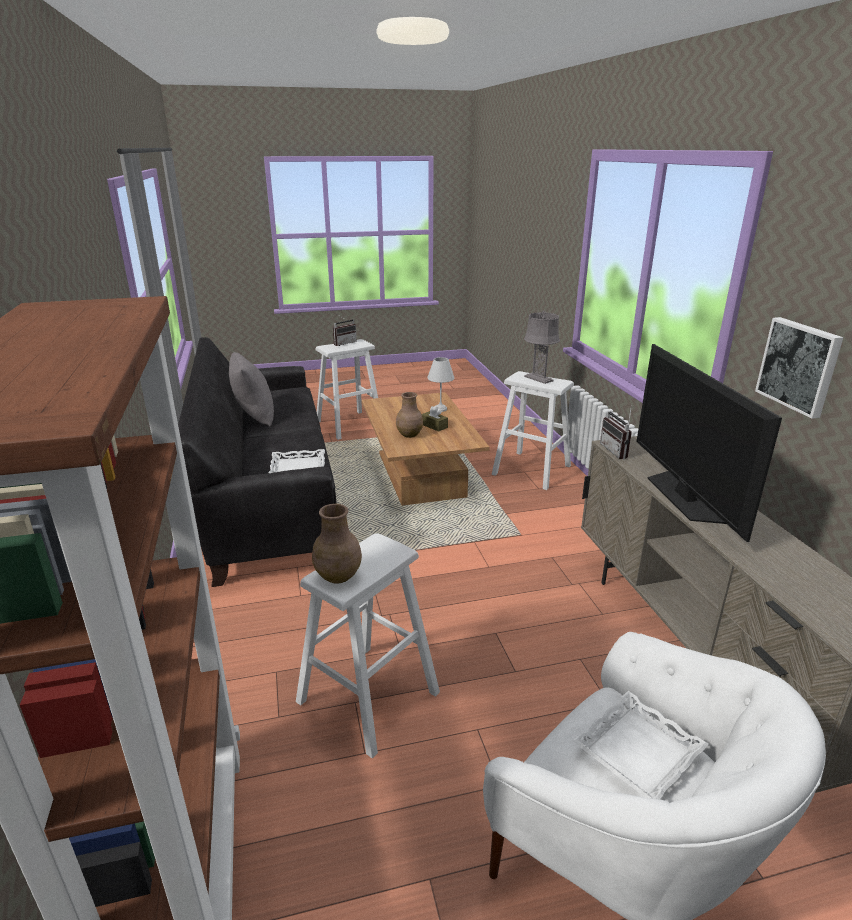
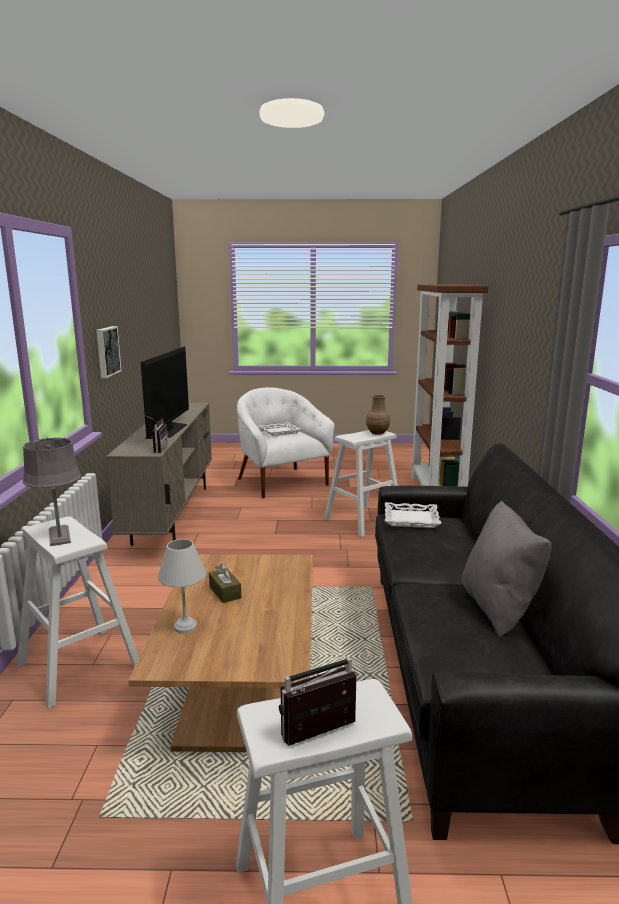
camera: 165 degrees left, 10 degrees down
(409, 435) = (269, 582): brown vase -> none

